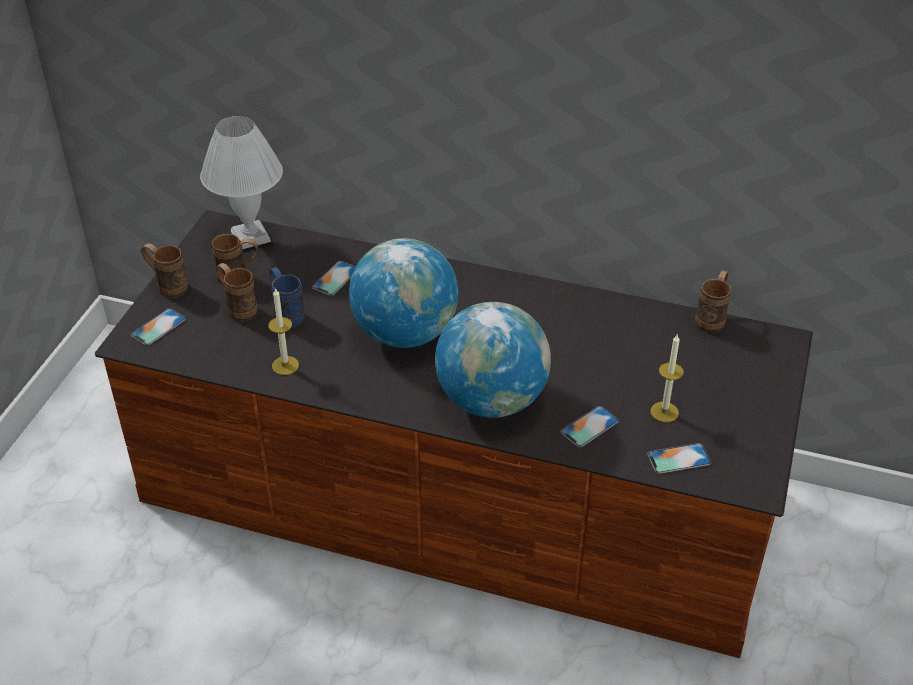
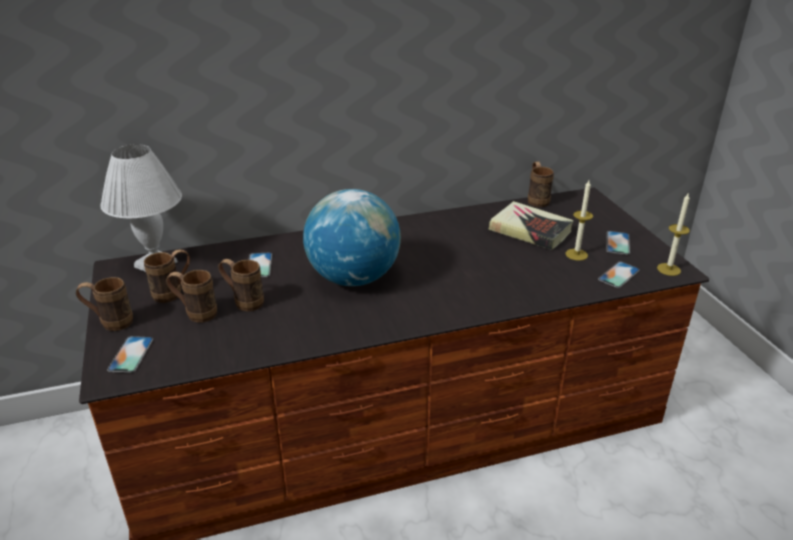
camera: 35 degrees left, 10 degrees down
(285, 365) = (281, 335): candle -> candle (668, 269)
(286, 314) = (243, 301): blue mug -> brown mug
(492, 400) = (464, 292): globe -> none
(589, 427) = (545, 280): phone -> phone (617, 243)
(651, 357) = (530, 230): none -> book

